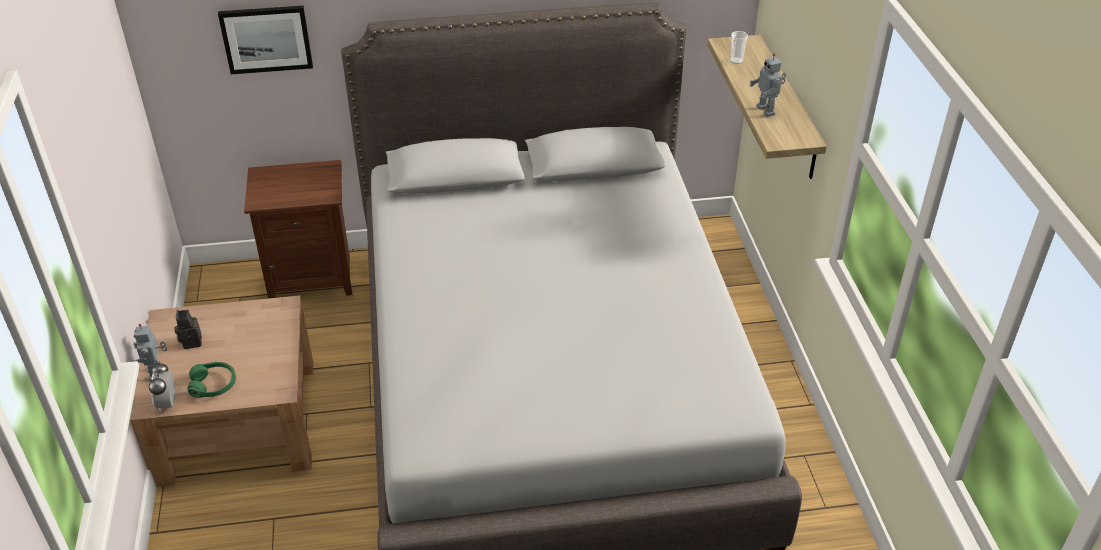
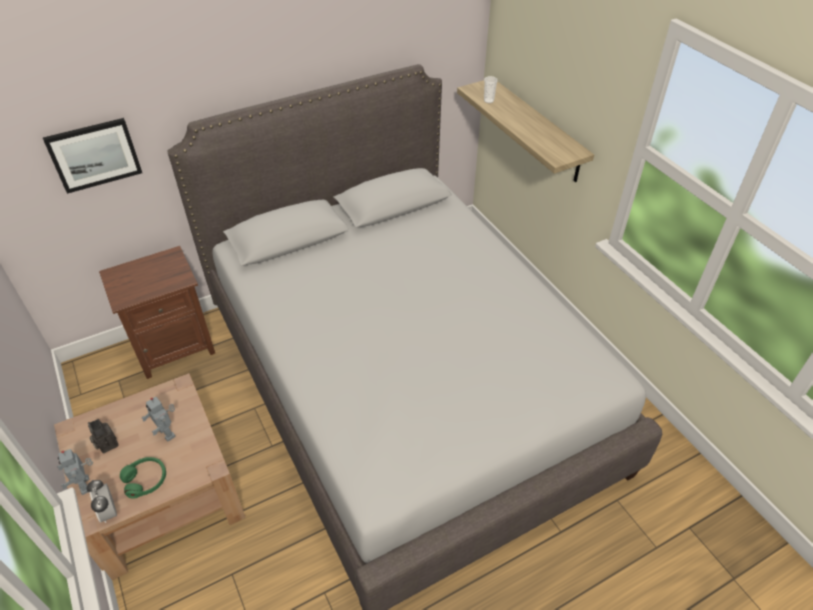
camera: 20 degrees left, 5 degrees up
(766, 111) = (535, 135): toy robot -> toy robot (168, 433)

